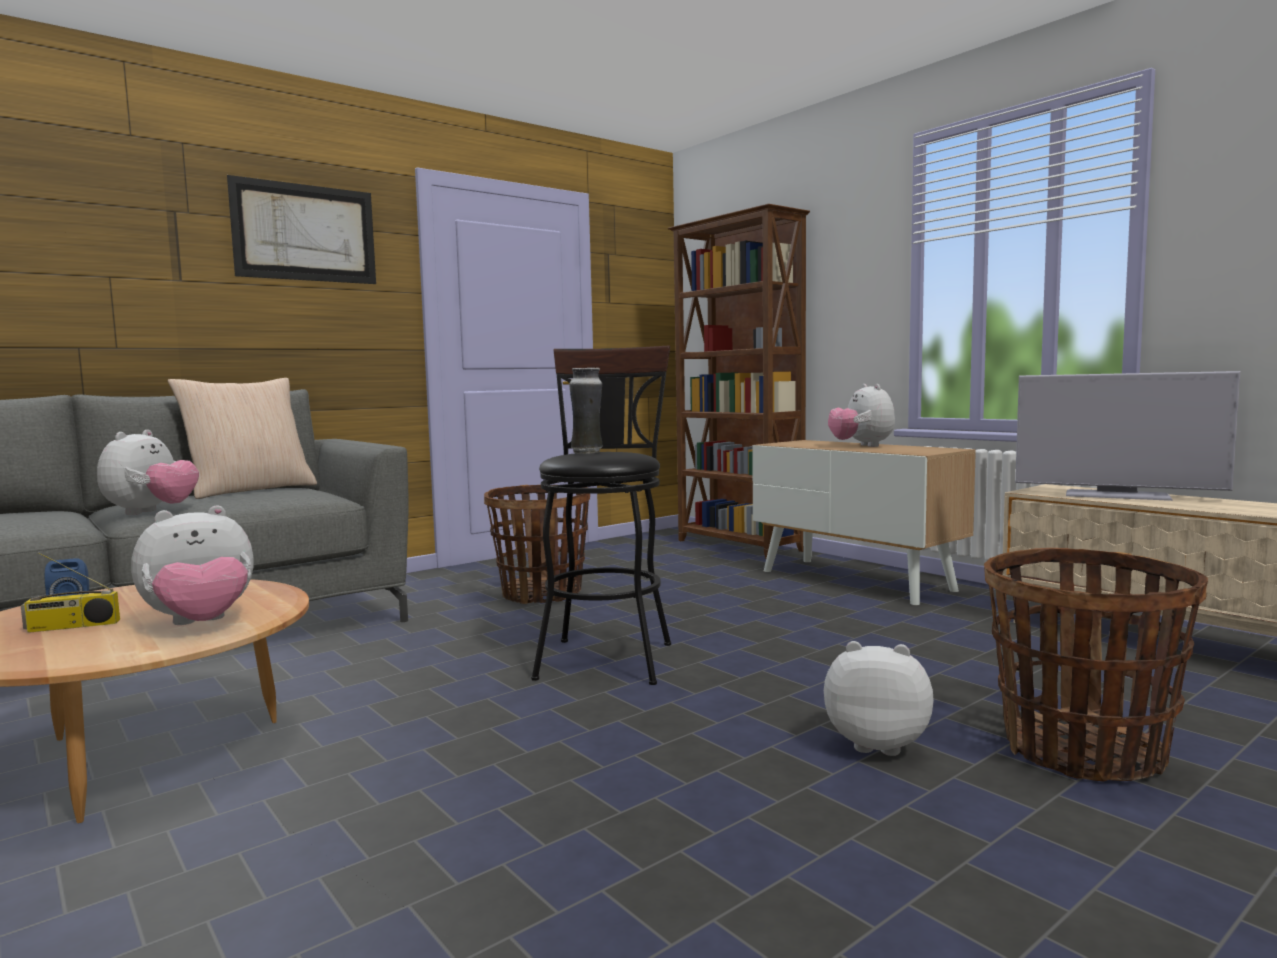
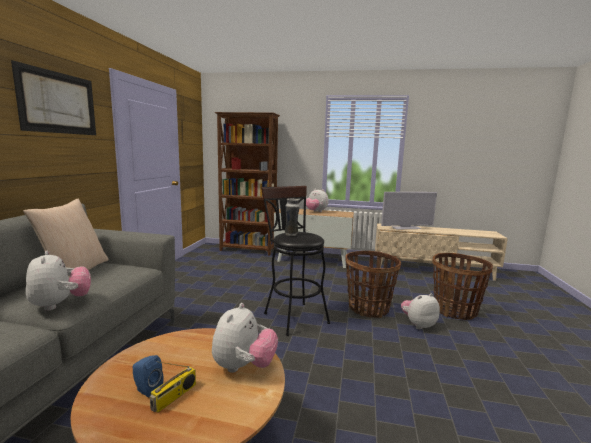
camera: 40 degrees left, 5 degrees up
(541, 594) = (211, 291): basket -> basket (368, 308)

